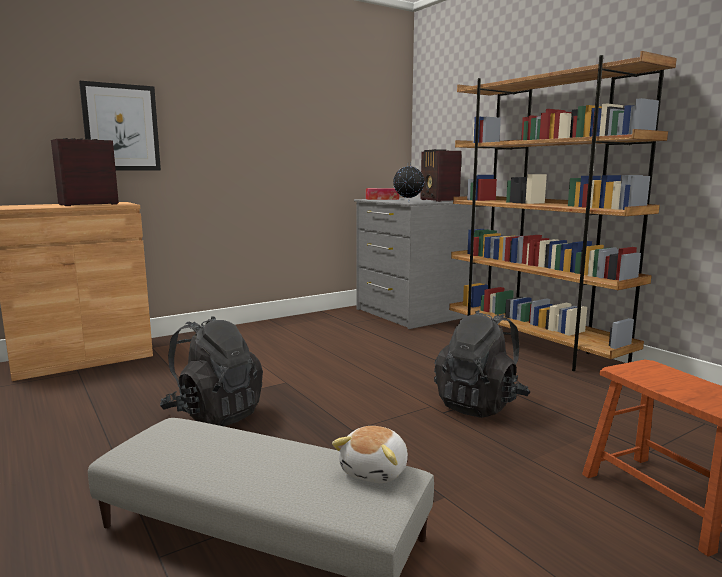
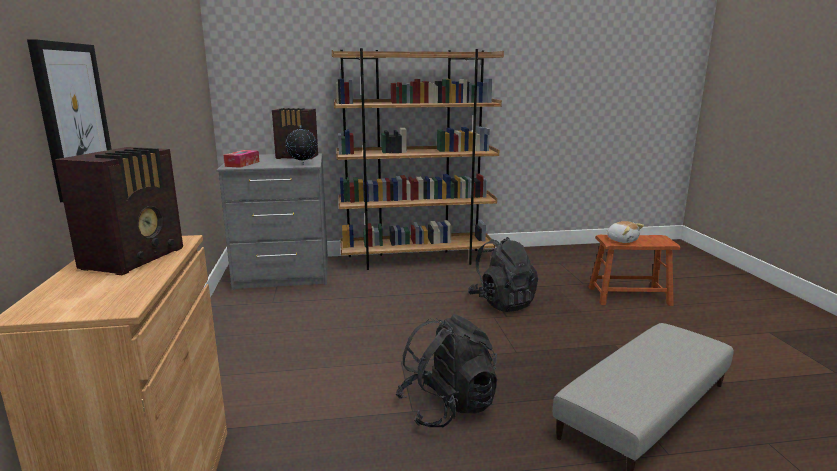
camera: 65 degrees left, 5 degrees up
(87, 204) = (136, 258): radio -> radio turned 150 degrees counterclockwise
(376, 471) = (664, 333): plush toy -> plush toy (622, 240)

